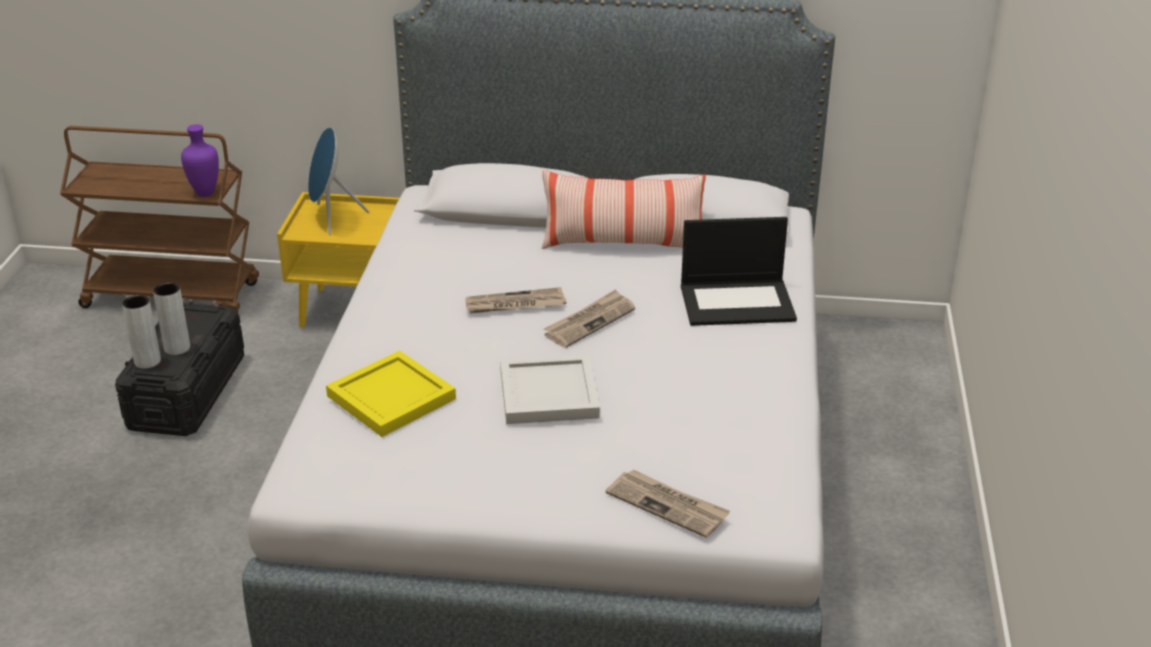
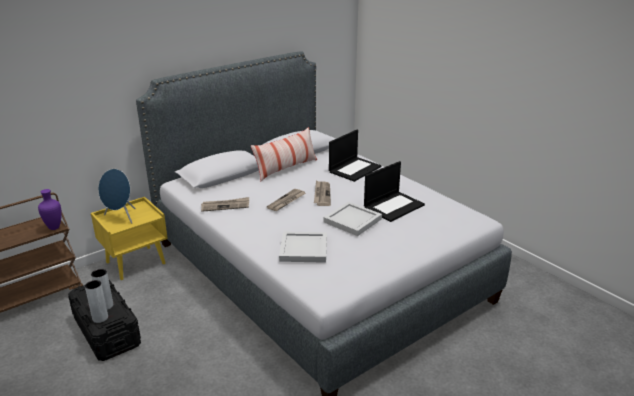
camera: 45 degrees left, 5 degrees down
(393, 397) = (304, 248): yellow tray -> white tray
(668, 505) = (446, 231): newspaper -> newspaper (225, 206)
(670, 408) = (394, 206): none -> laptop

